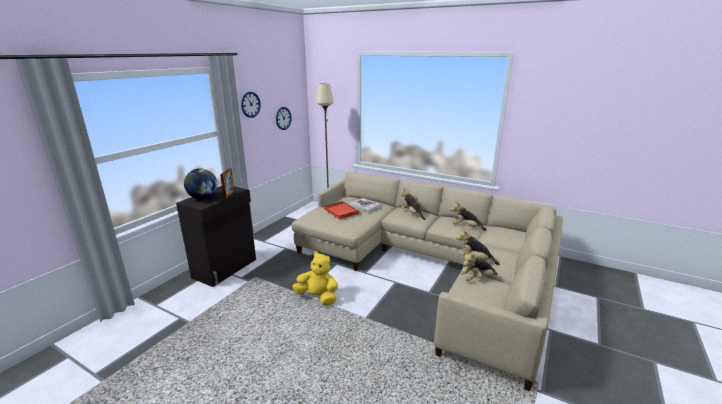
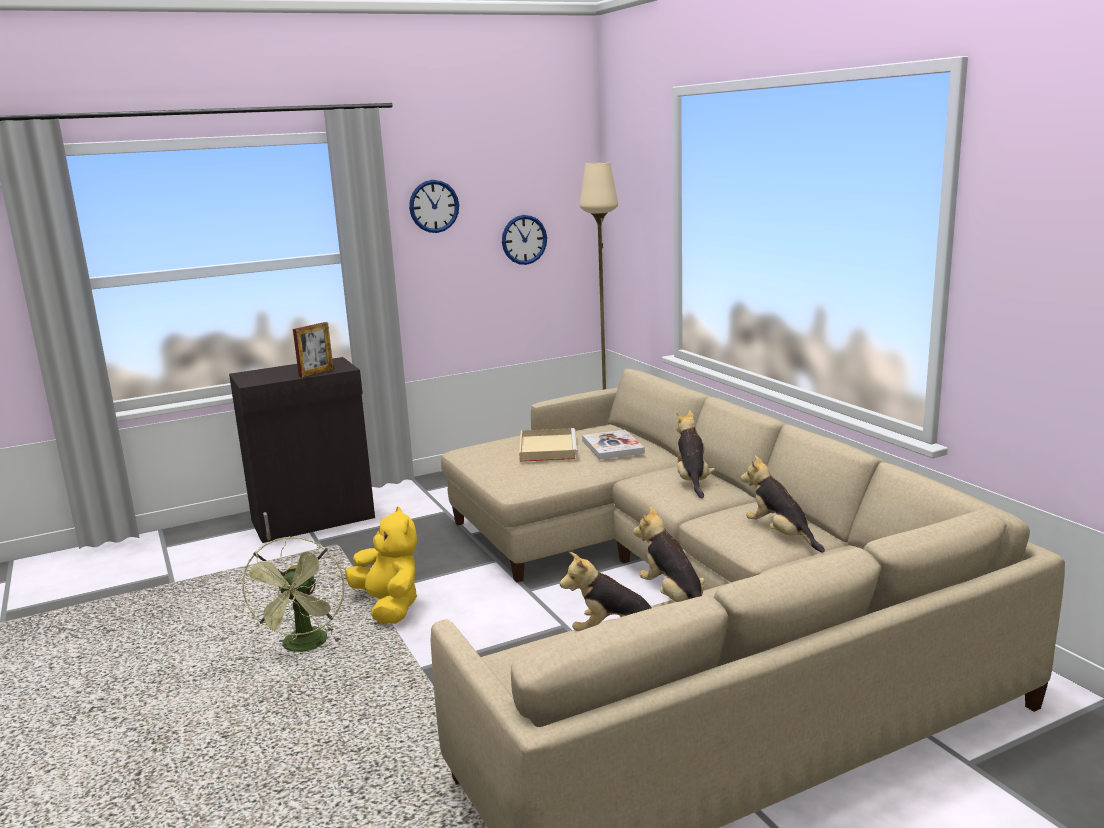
camera: 35 degrees right, 5 degrees down
(203, 198) = (273, 372): globe -> none
(304, 328) = (305, 647): none -> green fan
(341, 211) = (547, 448): red tray -> beige tray

